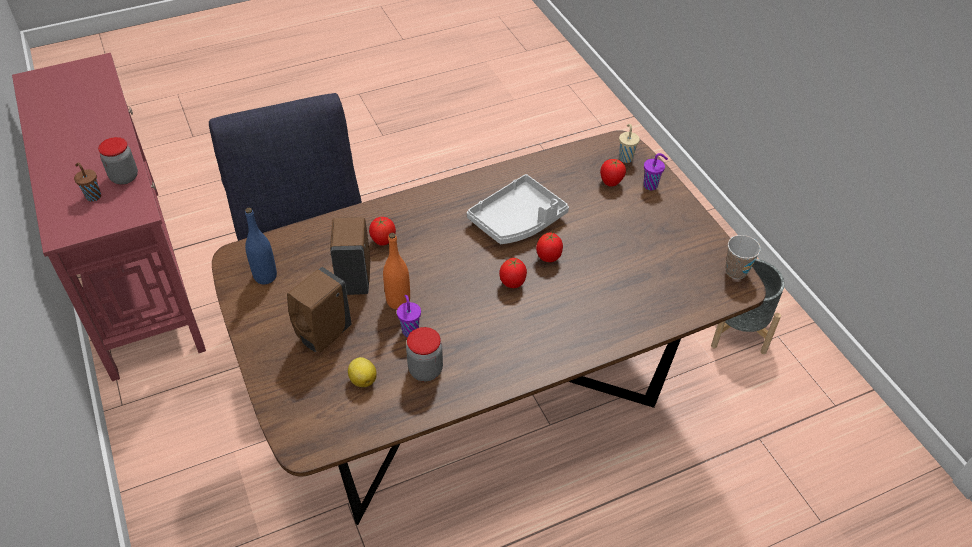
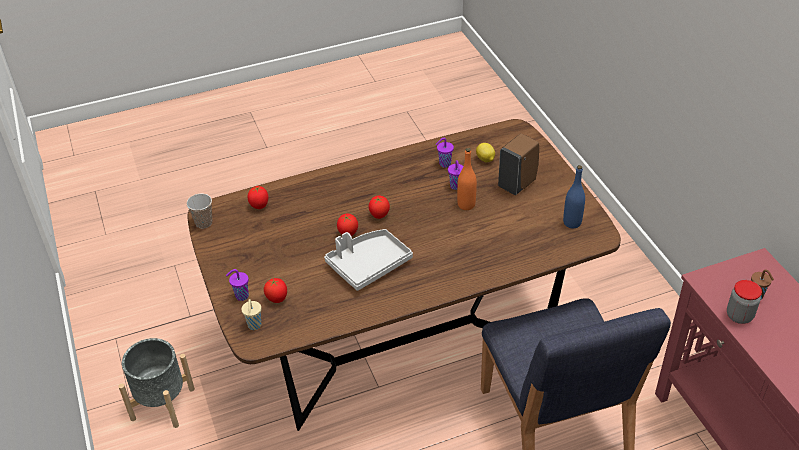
camera: 175 degrees left, 5 degrees down
(354, 278) = (502, 221): brown soap dispenser -> none
(383, 241) = (483, 248): tomato -> tomato (259, 206)
(425, 370) = (444, 164): jar -> purple cup

